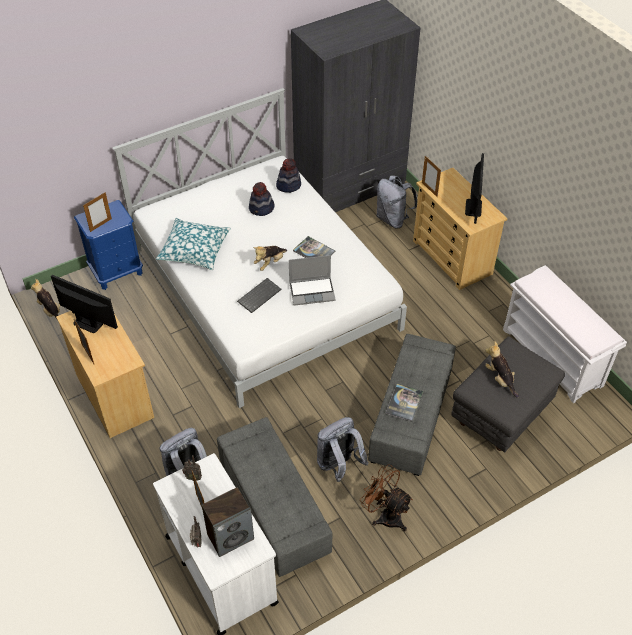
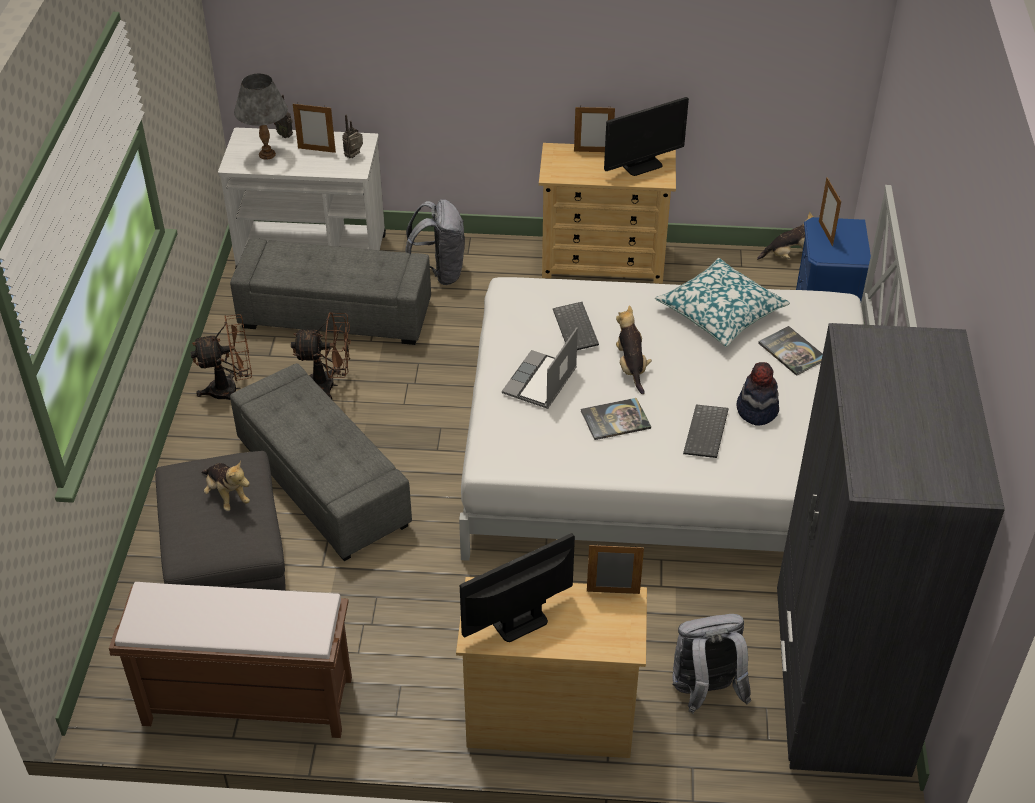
camera: 125 degrees right, 5 degrees down
(230, 536) = (267, 154): speaker -> grey table lamp
(288, 185) = (790, 463): hat -> none
(293, 217) = (707, 433): none -> keyboard
(338, 465) = (329, 385): grey backpack -> brown fan
(404, 403) = (307, 413): book -> book (792, 351)
(473, 208) = (520, 622): monitor -> monitor turned 105 degrees clockwise
(500, 379) = (226, 495): plush toy -> plush toy turned 45 degrees clockwise
(553, 358) = (246, 702): white bench -> brown bench

